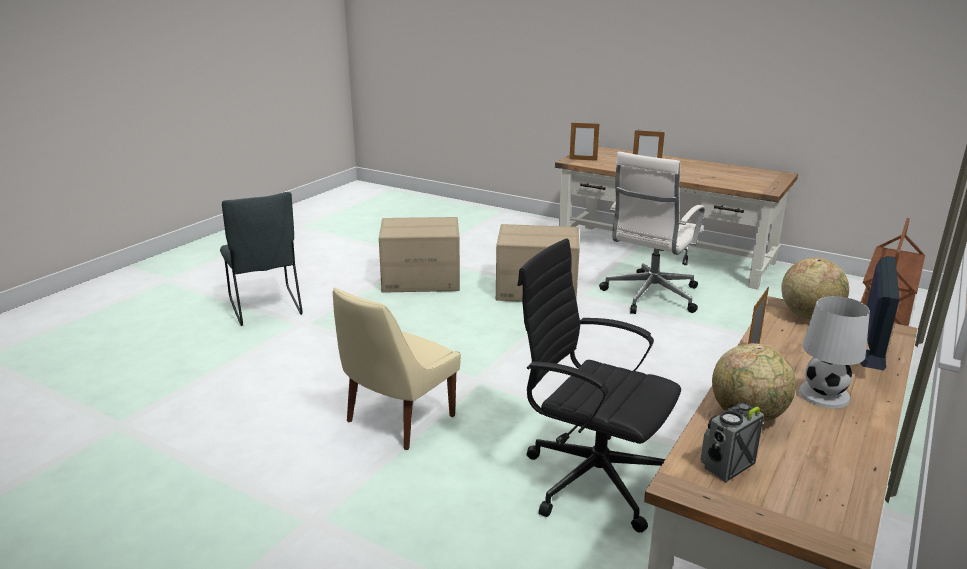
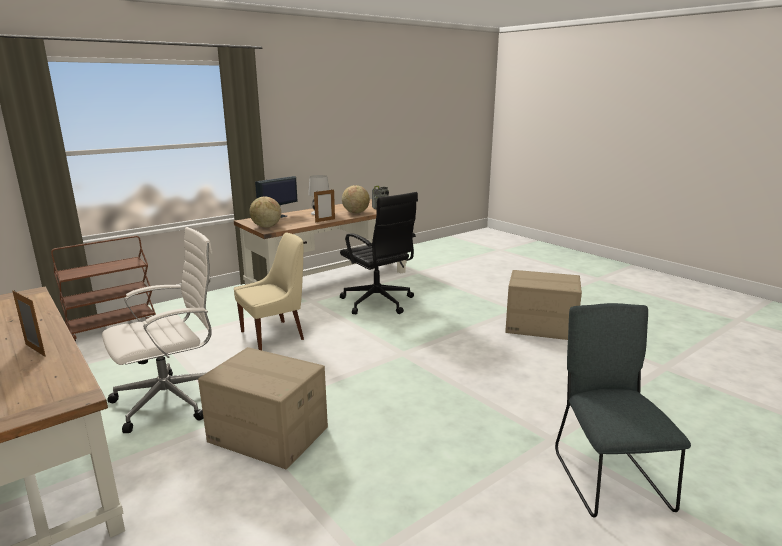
camera: 160 degrees left, 5 degrees down
(397, 420) = (467, 339): beige chair -> beige chair (275, 335)
(421, 280) = (393, 490): cardboard box -> cardboard box (540, 327)
(583, 159) = (52, 396): picture frame -> none

